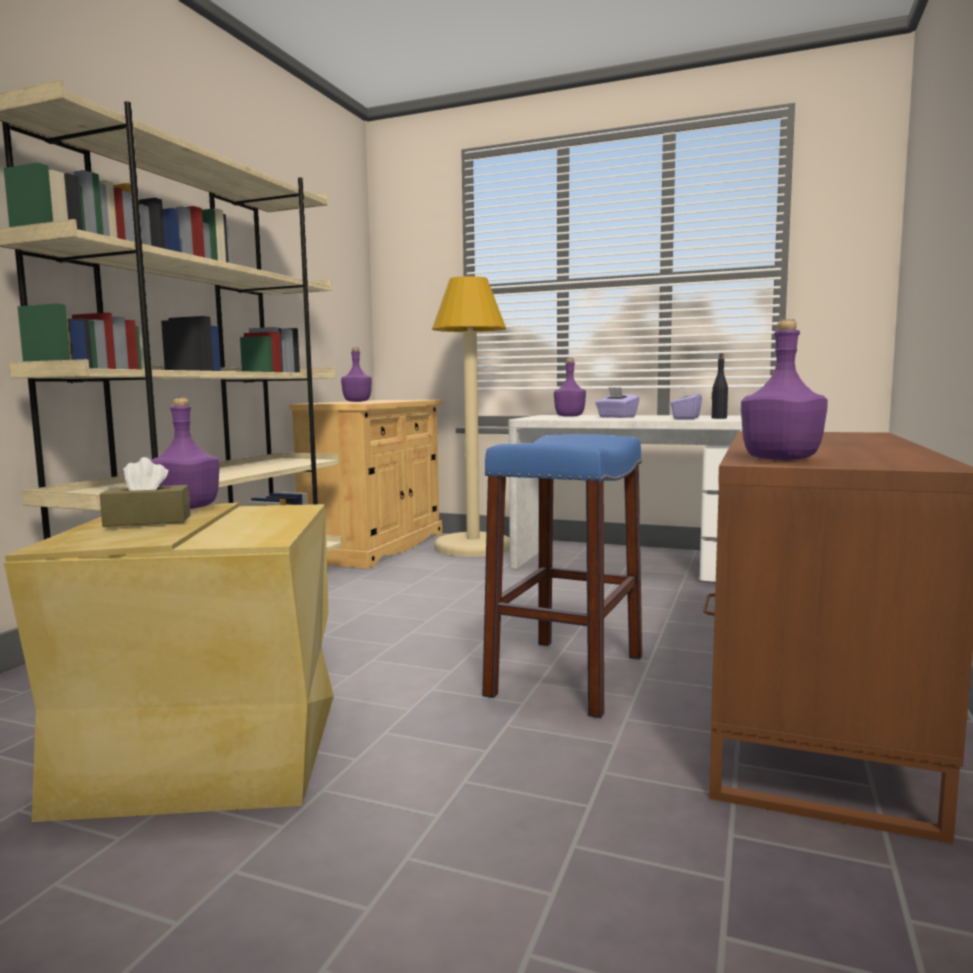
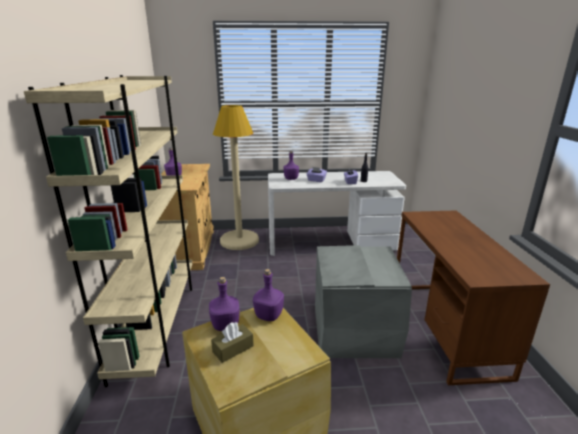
camera: 25 degrees left, 15 degrees up
(567, 675) = (355, 330): blue stool -> grey storage box
(781, 459) = (478, 273): purple bottle -> purple bottle (269, 315)

